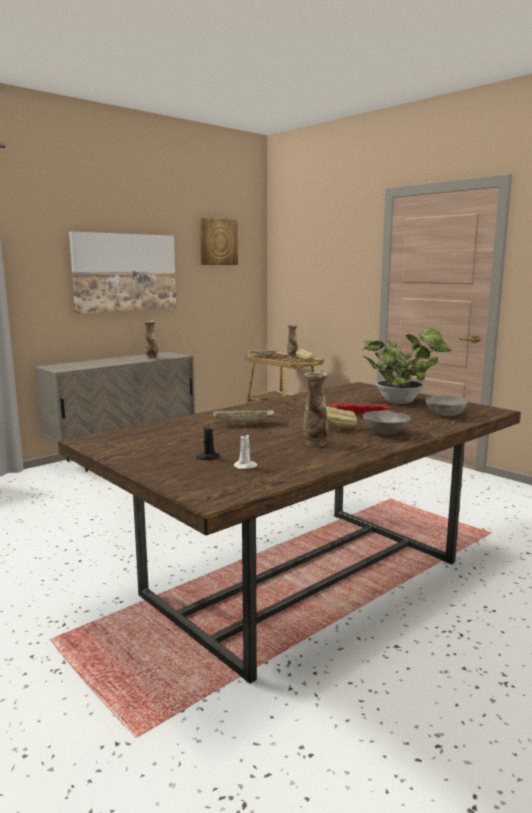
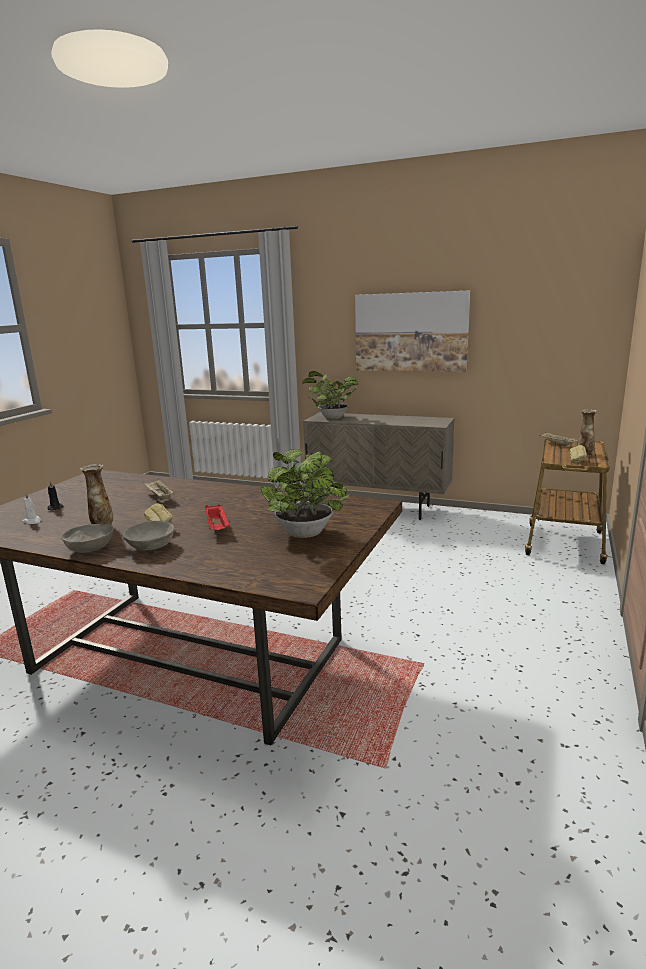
camera: 65 degrees right, 5 degrees up
(73, 366) = (331, 418): none -> potted plant
(151, 358) = (407, 422): vase -> none
(218, 242) = (541, 293): picture -> none
(446, 415) = (253, 563): grey bowl -> grey bowl (90, 549)

